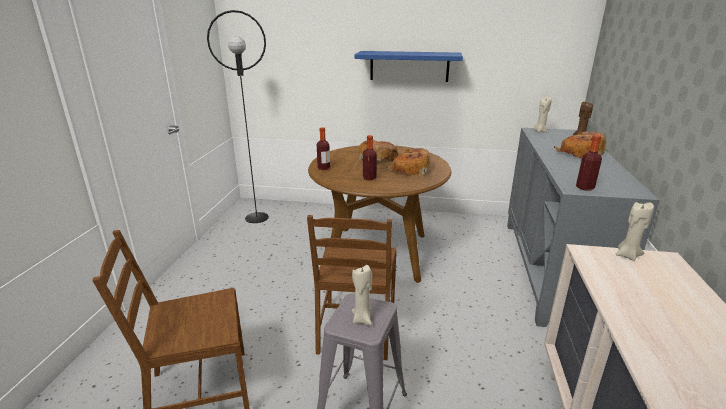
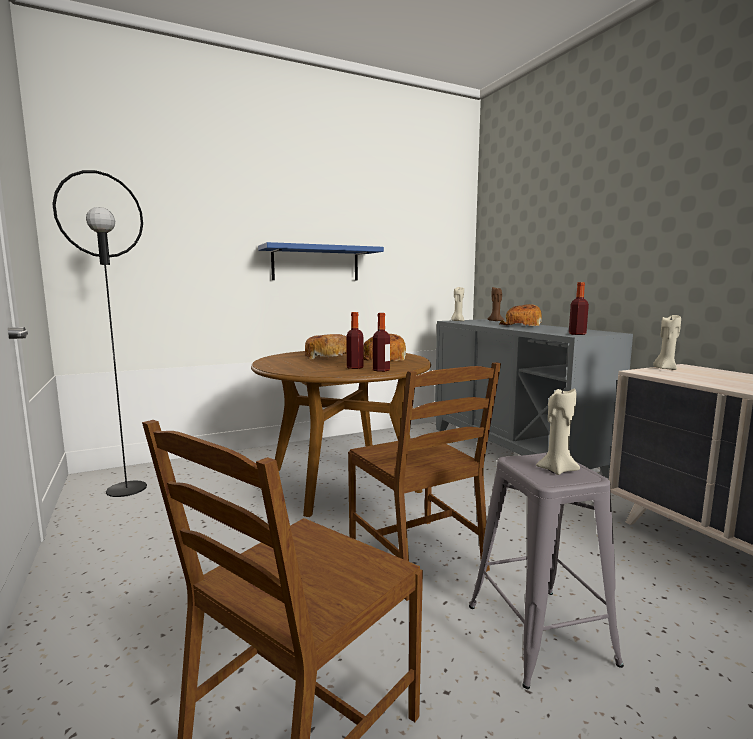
camera: 35 degrees left, 15 degrees down
(323, 168) = (283, 368): bottle -> bottle (381, 370)

